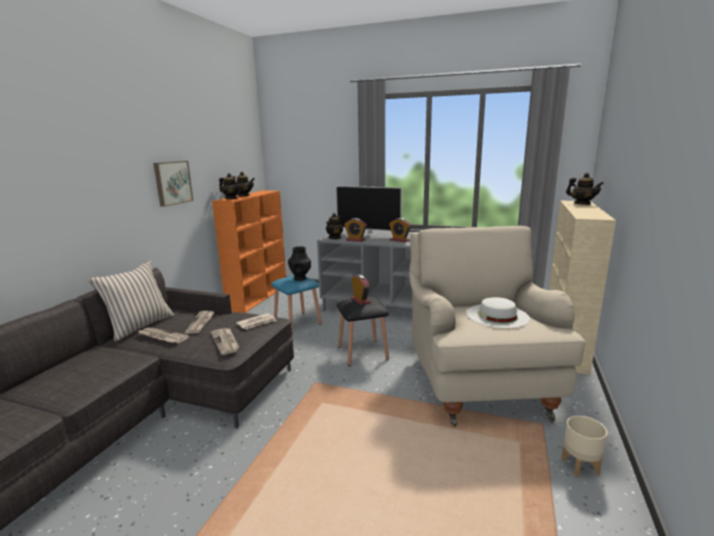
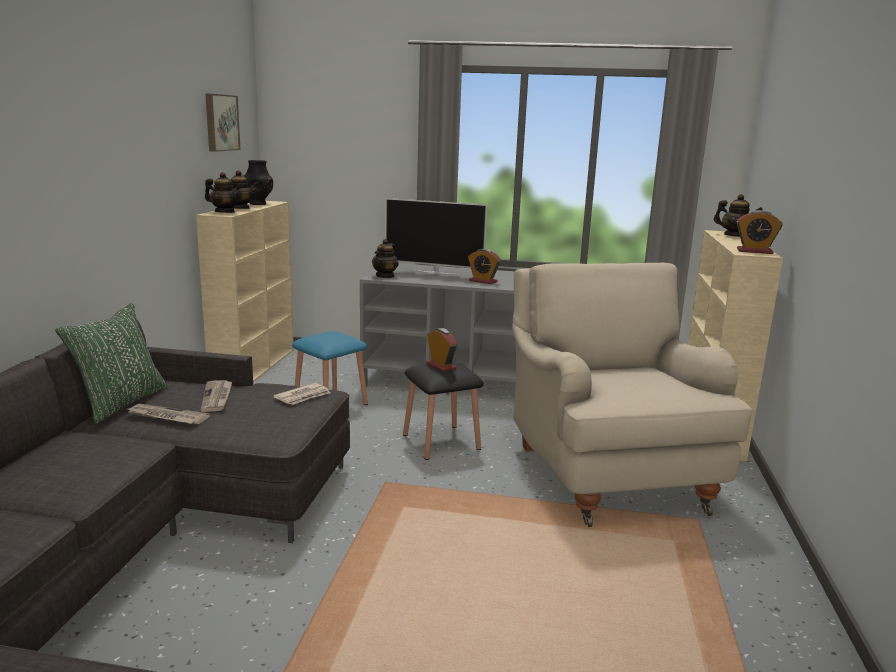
camera: 10 degrees left, 0 degrees up
(139, 326) = (120, 403): beige pillow -> green pillow
(172, 182) = (146, 185): picture -> picture (220, 122)
(226, 342) = (270, 422): newspaper -> none
(258, 296) = (254, 367): orange bookcase -> beige bookcase
(300, 278) = (338, 336): black vase -> black vase (258, 204)
(355, 240) = (418, 280): alarm clock -> alarm clock (754, 251)
(497, 315) = (641, 380): white hat -> none
(580, 467) = (749, 563): beige planter -> none

